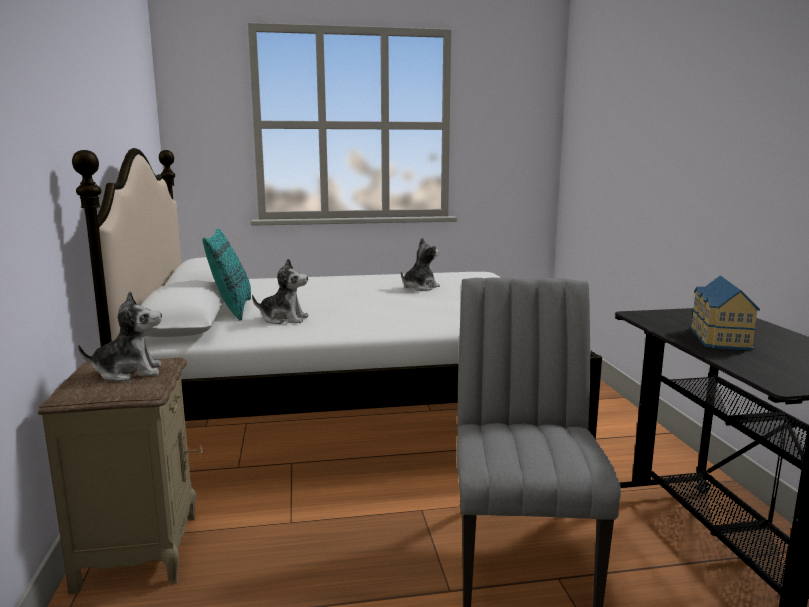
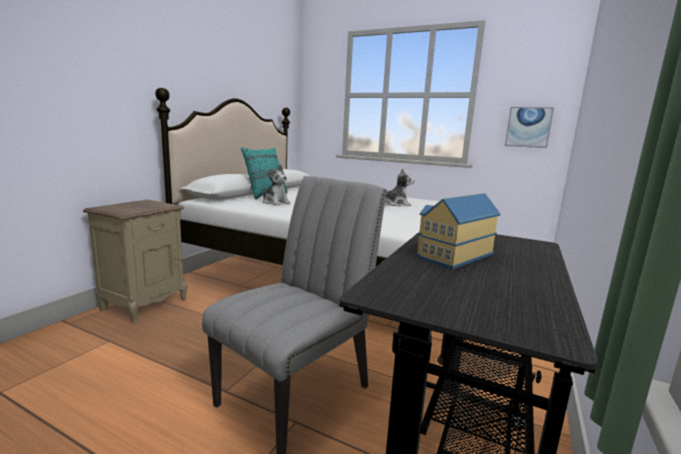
camera: 35 degrees right, 0 degrees up
(128, 372) = (146, 205): plush toy -> none
(514, 165) = (528, 127): none -> picture

